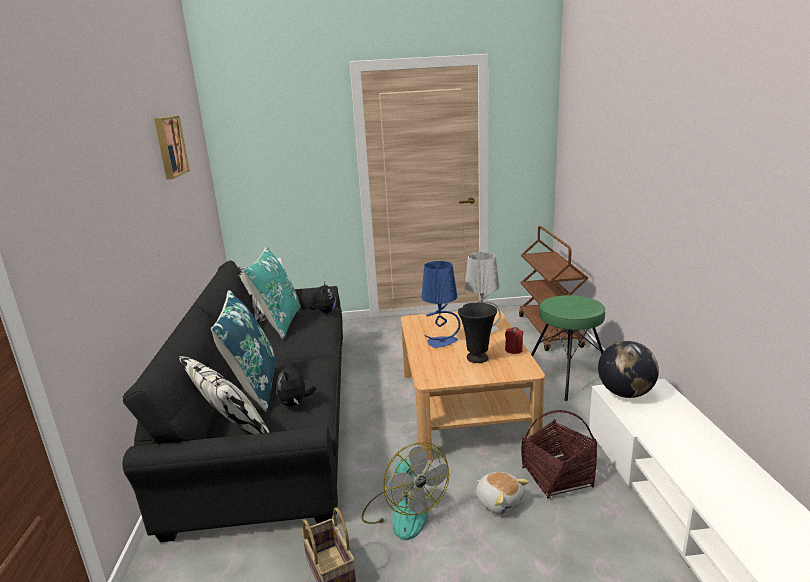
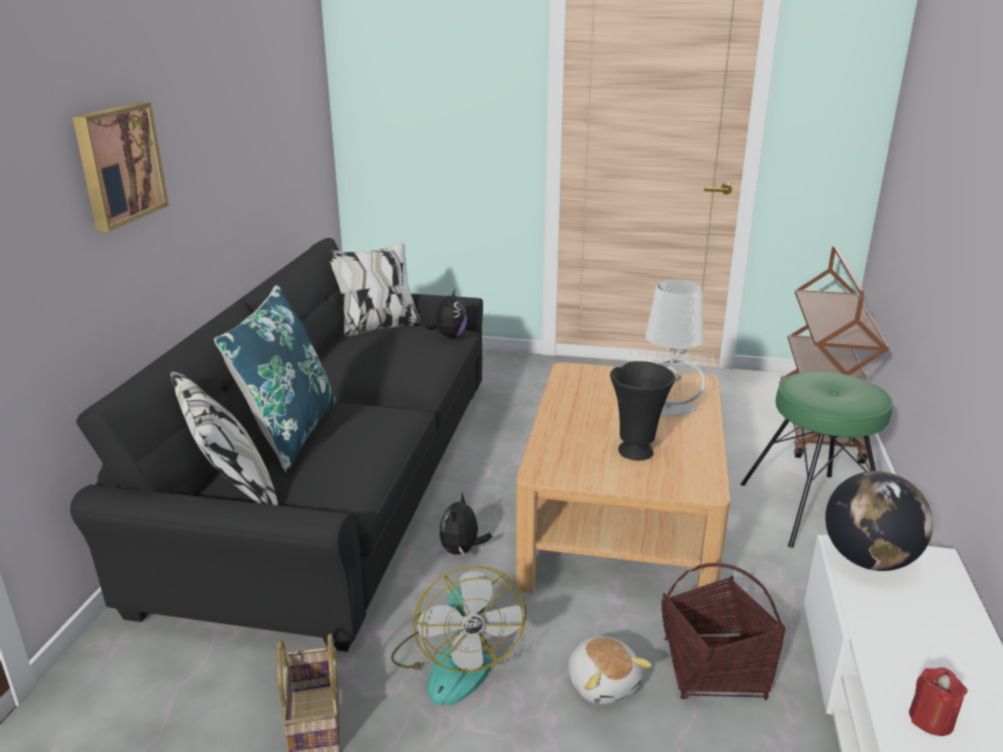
camera: 15 degrees right, 5 degrees up
(169, 146) = (243, 58): picture -> picture (118, 164)
(279, 323) = (374, 342): turquoise pillow -> none
(295, 403) = (332, 468): plush toy -> plush toy (462, 550)
(442, 342) = (594, 415): blue table lamp -> none
(513, 350) = (701, 449): red candle -> red candle (931, 719)

